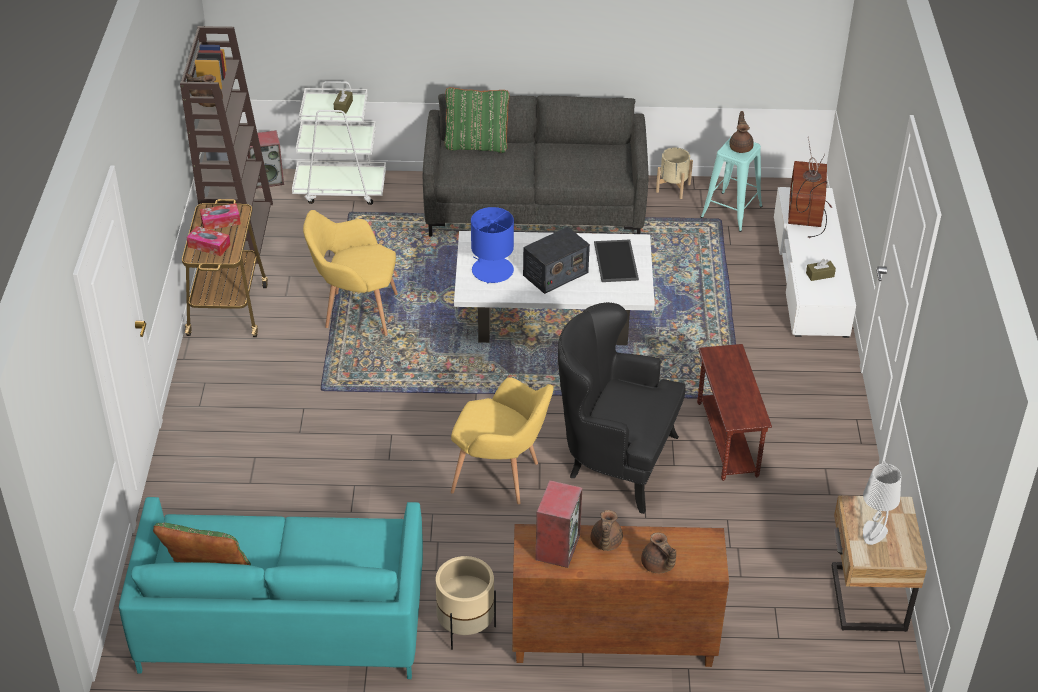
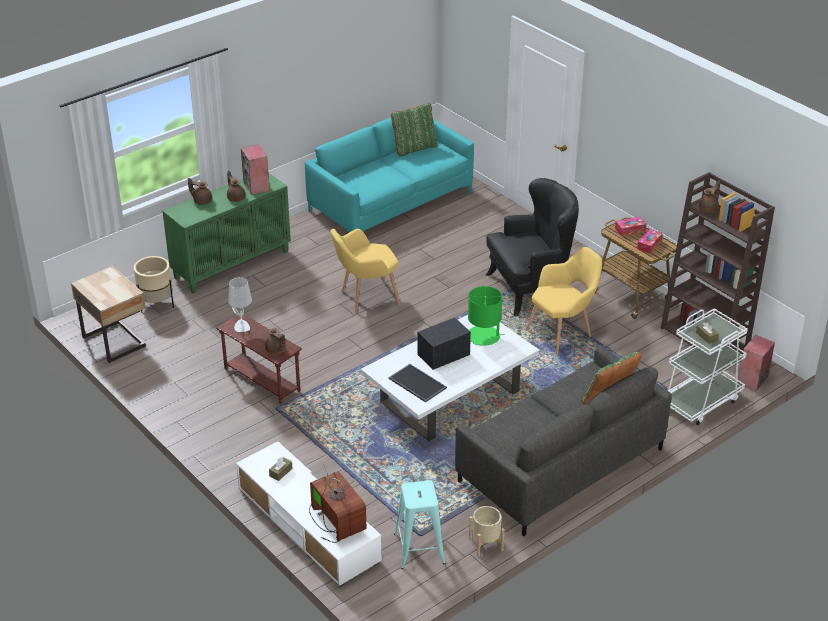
camera: 140 degrees right, 5 degrees down
(465, 628) = (306, 237): beige planter -> beige planter (156, 304)
(492, 270) = (484, 336): blue table lamp -> green table lamp
(555, 274) = (444, 354): radio -> radio turned 45 degrees clockwise
(612, 642) = (232, 264): brown cabinet -> green cabinet
(614, 461) = (315, 336): black armchair -> black armchair (530, 288)
(741, 147) = (419, 495): brown teapot -> brown teapot (276, 350)
(874, 534) = (110, 284): grey table lamp -> grey table lamp (241, 326)

